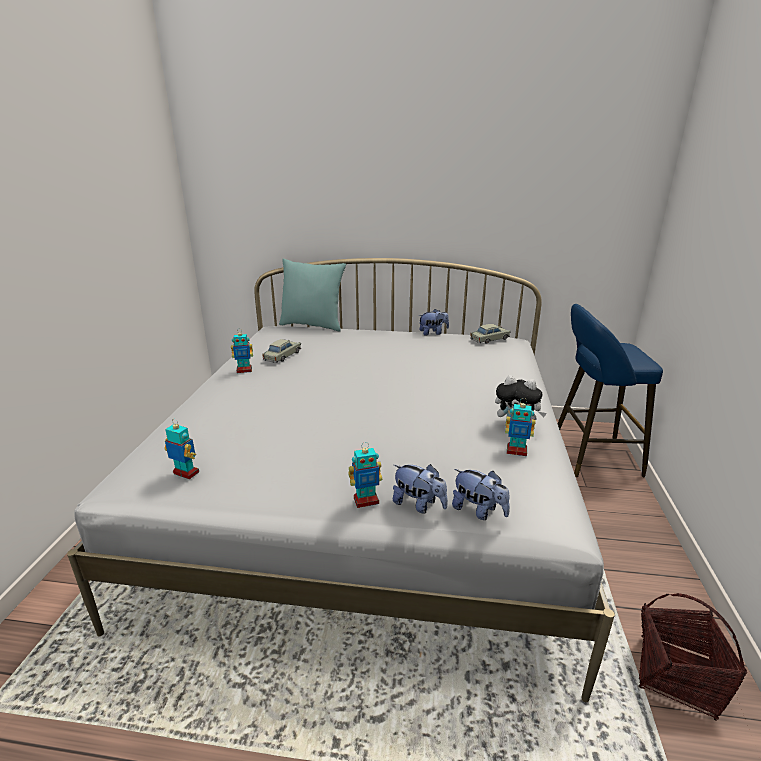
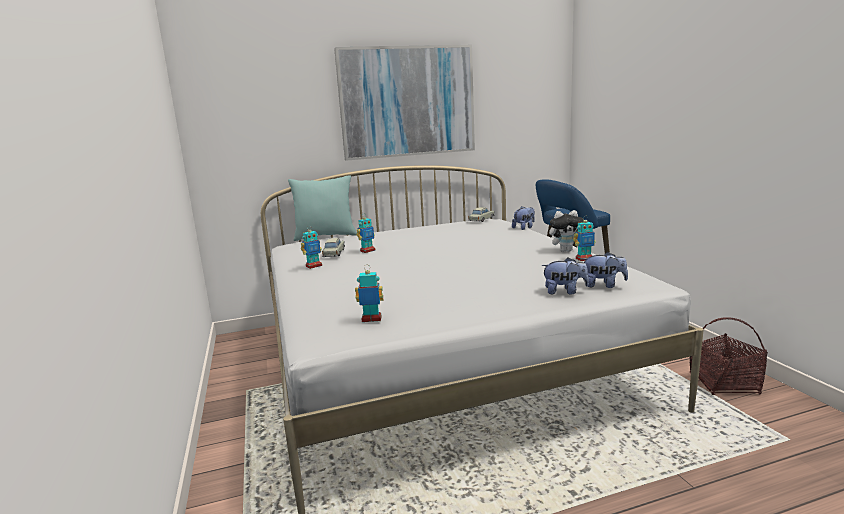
camera: 25 degrees left, 10 degrees down
(366, 500) = (529, 298): toy robot -> toy robot (367, 251)
(425, 182) = (407, 102): none -> picture
(433, 333) = (433, 224): plush toy -> plush toy (524, 228)

